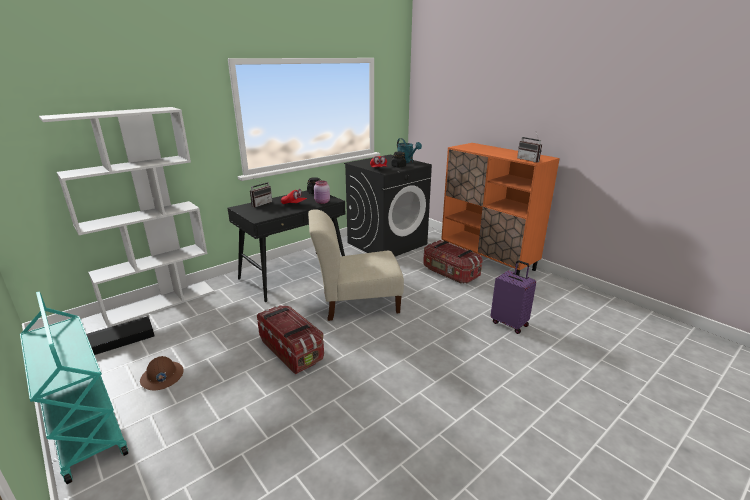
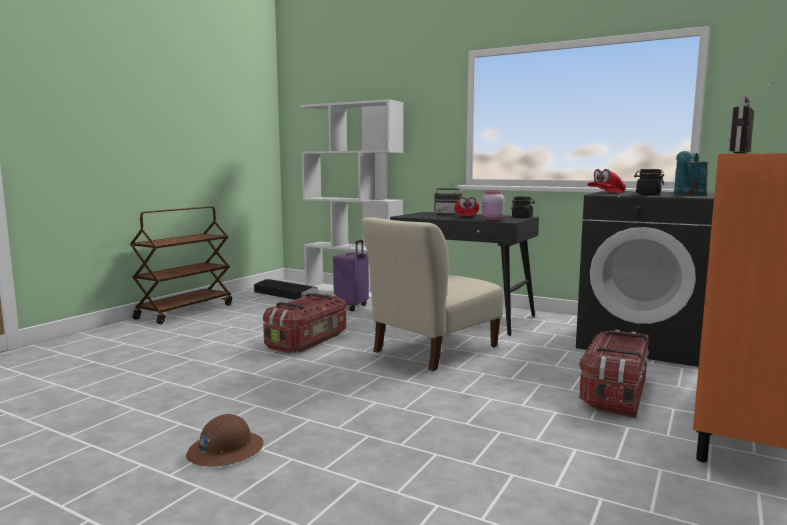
camera: 70 degrees right, 15 degrees down
(86, 429) = (185, 311): turquoise cart -> brown cart
(162, 376) = (248, 313): brown hard hat -> brown hard hat (225, 451)
(356, 303) = (432, 351): beige chair -> beige chair turned 105 degrees counterclockwise
(510, 323) = (490, 459): purple suitcase -> purple suitcase (352, 307)

